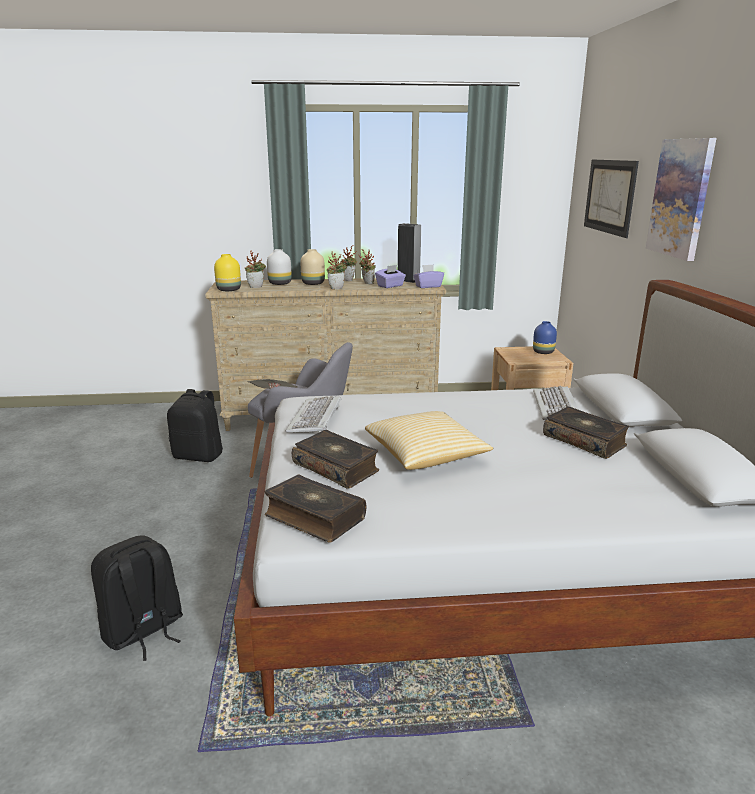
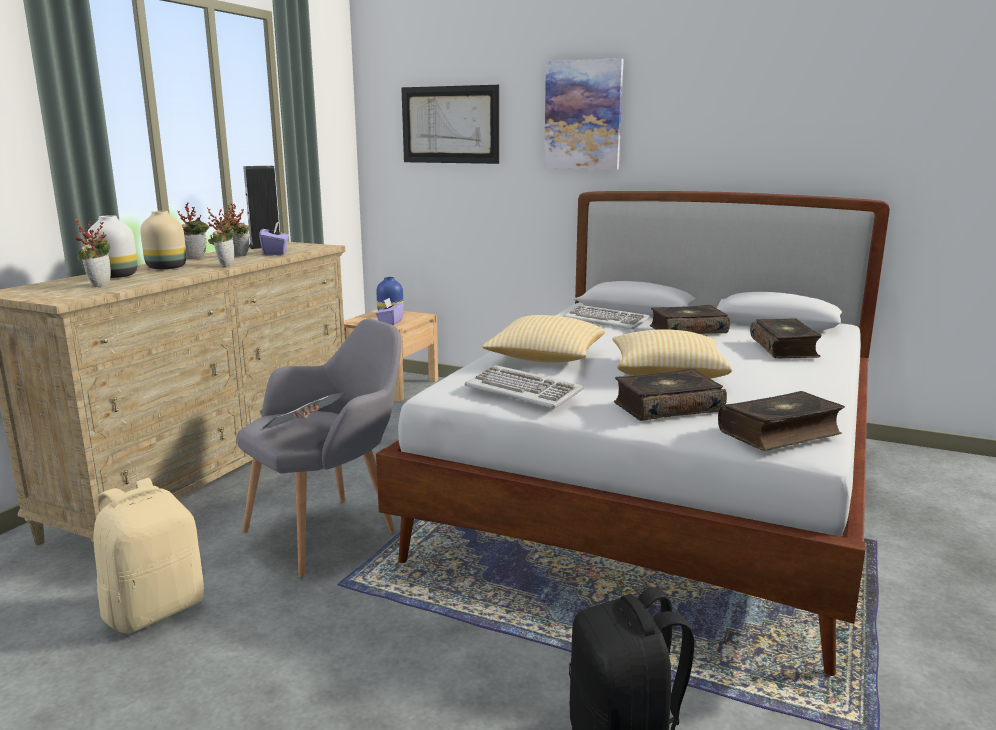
camera: 60 degrees left, 5 degrees down
(199, 456) = (155, 609): black backpack -> beige backpack
(228, 290) = (72, 295): yellow vase -> none
(406, 409) = (545, 359): none -> pillow
(428, 286) = (315, 246): purple tissue box -> purple tissue box (390, 322)
(588, 492) = (784, 348): none -> book

